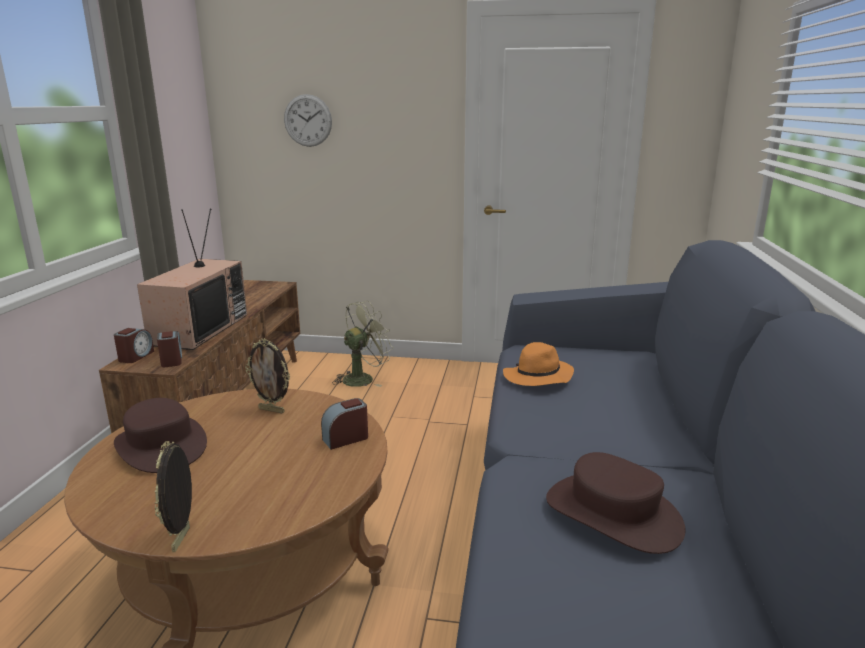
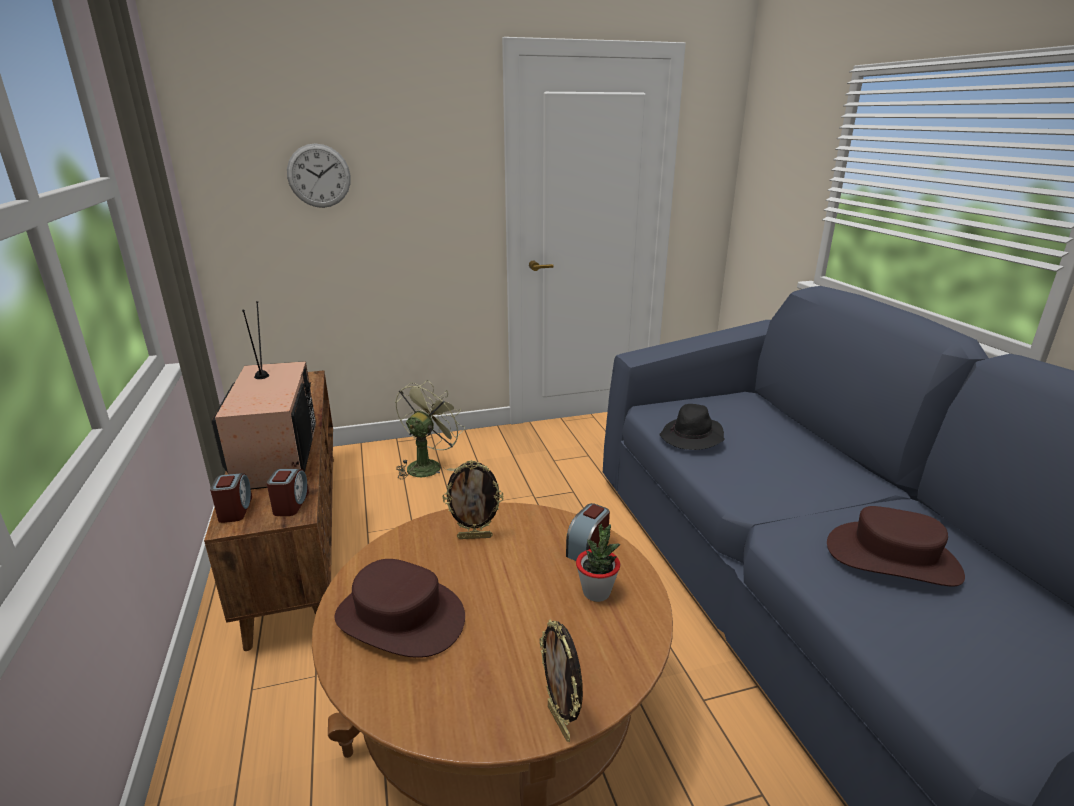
camera: 25 degrees left, 5 degrees up
(171, 360) = (291, 504): alarm clock -> alarm clock turned 45 degrees clockwise
(314, 469) = (596, 592): none -> potted plant
(537, 377) = (692, 438): orange hat -> black hat

